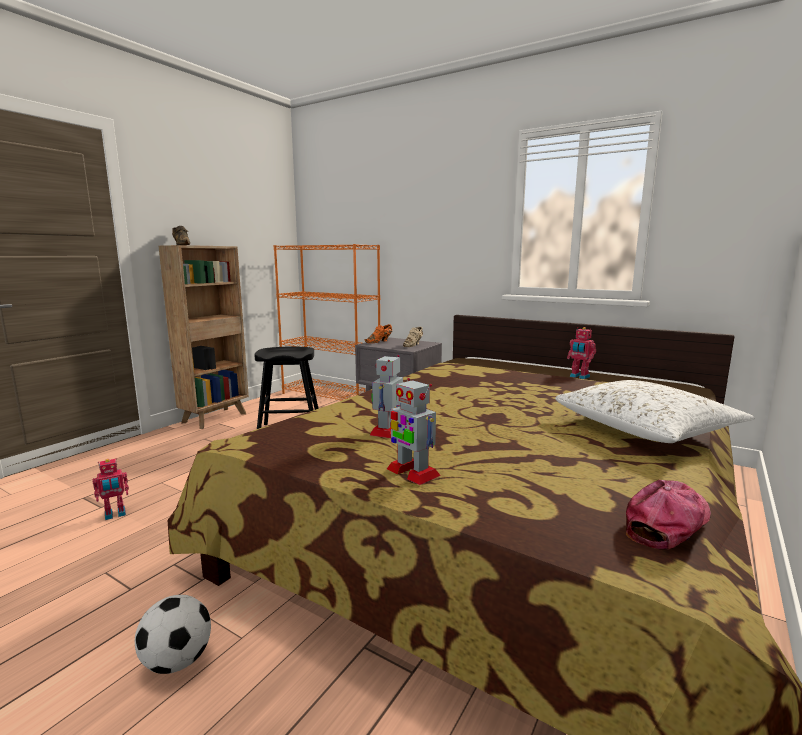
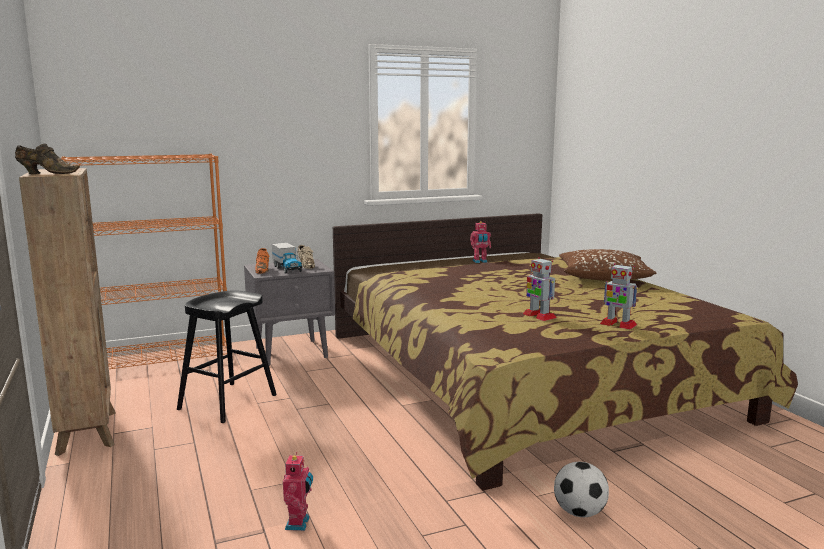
camera: 55 degrees left, 0 degrees up
(394, 344) = (287, 269): none -> toy truck
(412, 472) = (617, 324): toy robot -> toy robot turned 45 degrees clockwise
(646, 429) = (603, 277): white pillow -> brown pillow
(667, 523) = (710, 305): cap -> none

